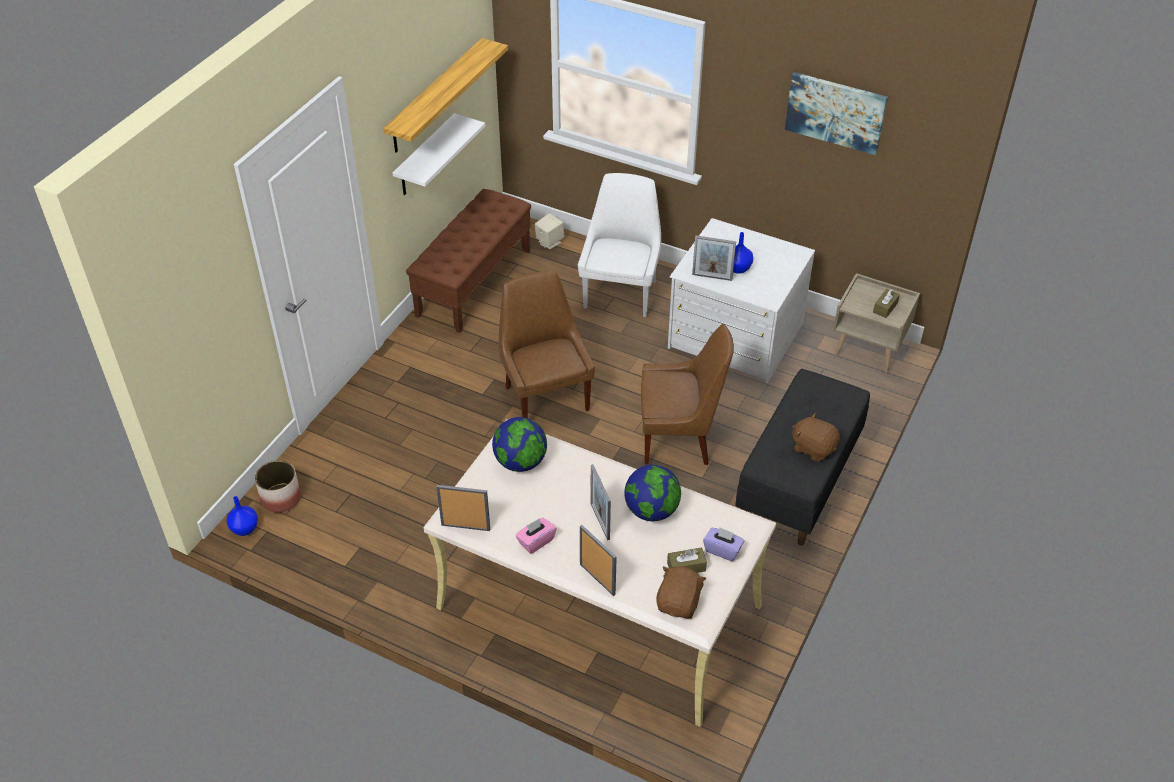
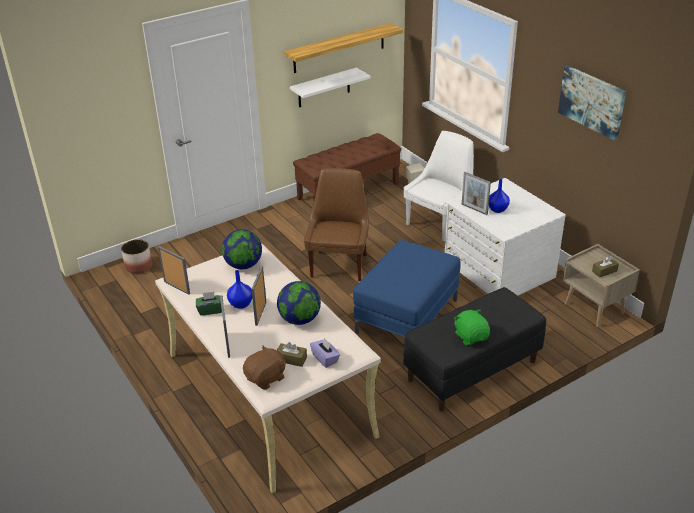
camera: 30 degrees right, 10 degrees down
(244, 529) = (105, 274): blue vase -> blue vase (240, 304)
(536, 541) = (210, 310): pink tissue box -> green tissue box
(679, 438) = (407, 316): brown chair -> blue ottoman
(813, 448) = (471, 336): brown plush toy -> green plush toy

